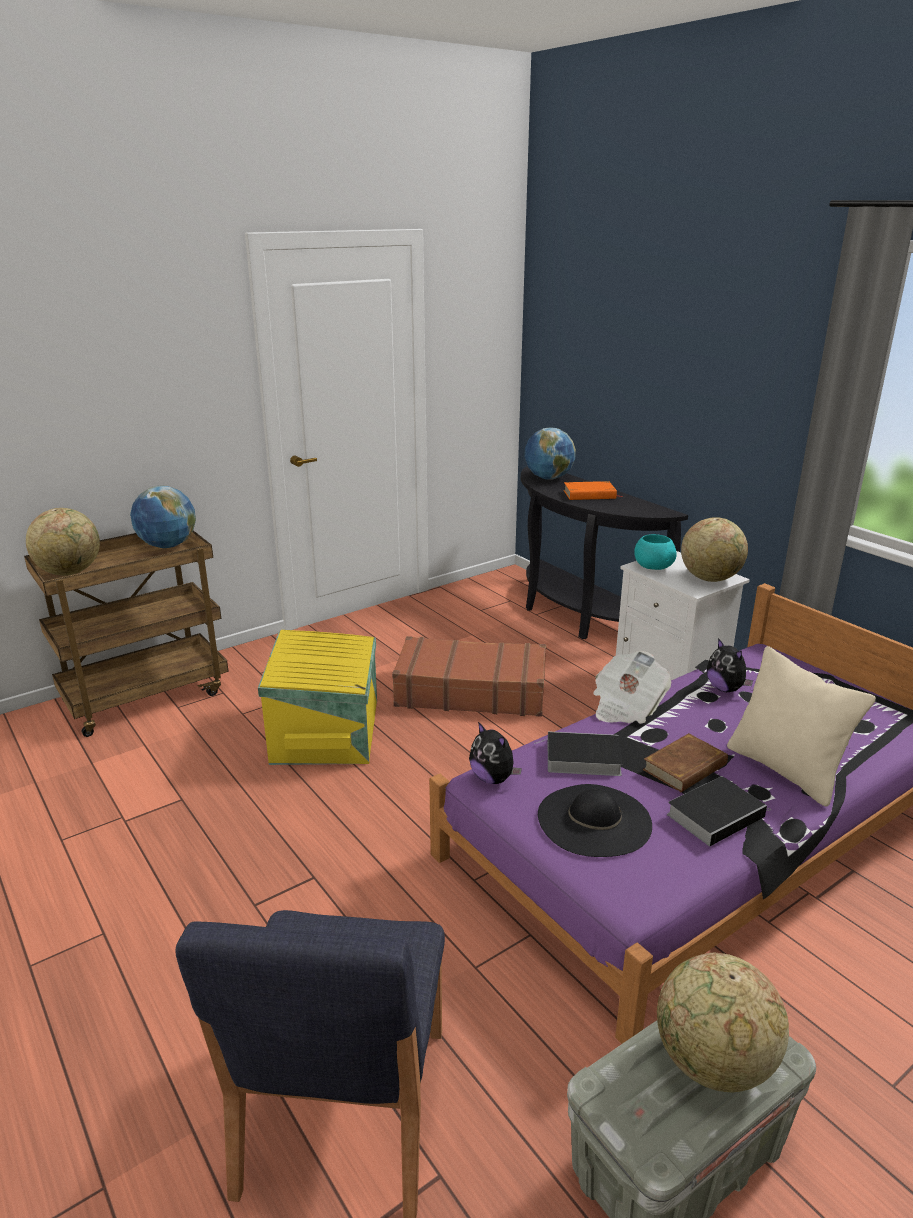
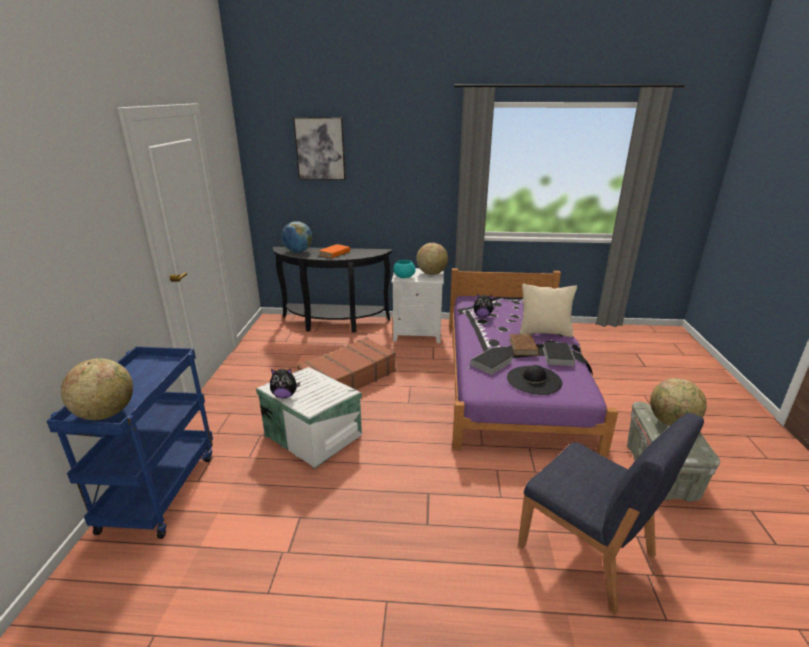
camera: 50 degrees left, 0 degrees up
(146, 696) = (160, 490): brown cart -> blue cart
(167, 546) = (145, 366): globe -> none
(328, 730) = (313, 434): yellow storage box -> white storage box
(493, 778) = (480, 389): plush toy -> plush toy (285, 395)
(616, 312) = (320, 149): none -> picture
(626, 706) = (467, 338): newspaper -> none

